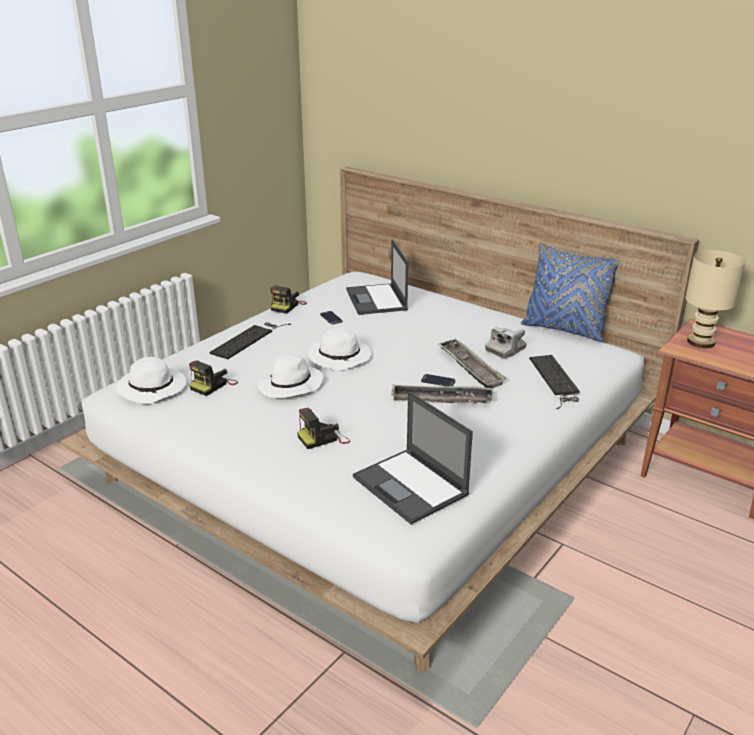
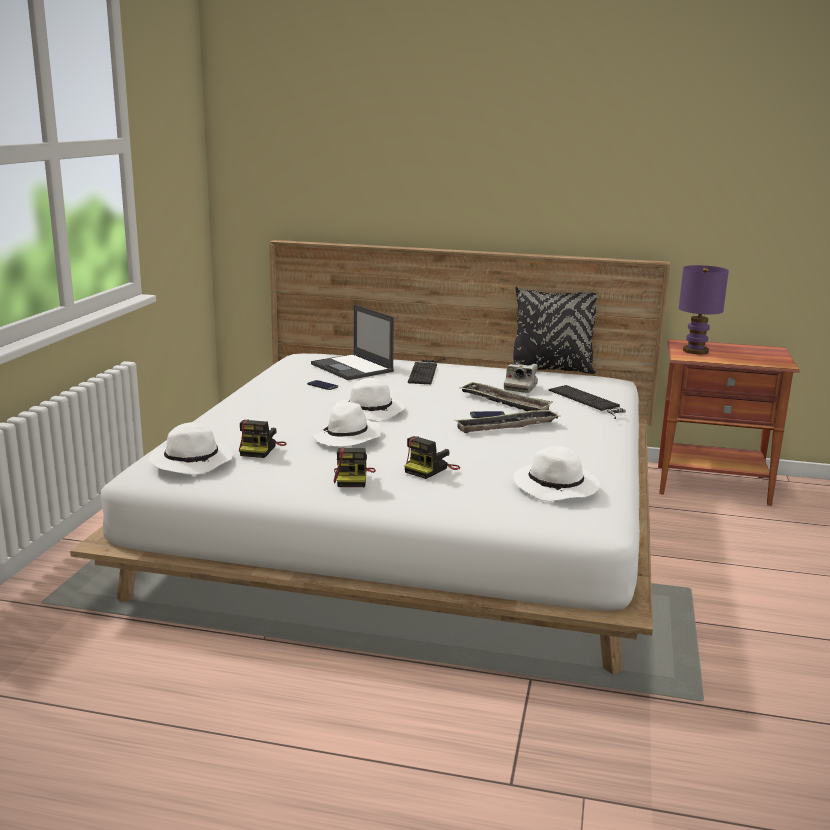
camera: 25 degrees left, 10 degrees down
(248, 339) = (253, 411): keyboard -> keyboard (425, 371)
(287, 306) = (262, 383): camera -> camera (353, 478)
(411, 486) = (557, 487): laptop -> white hat
(564, 330) = (551, 370): blue pillow -> black pillow
(701, 342) = (696, 351): beige table lamp -> purple table lamp

